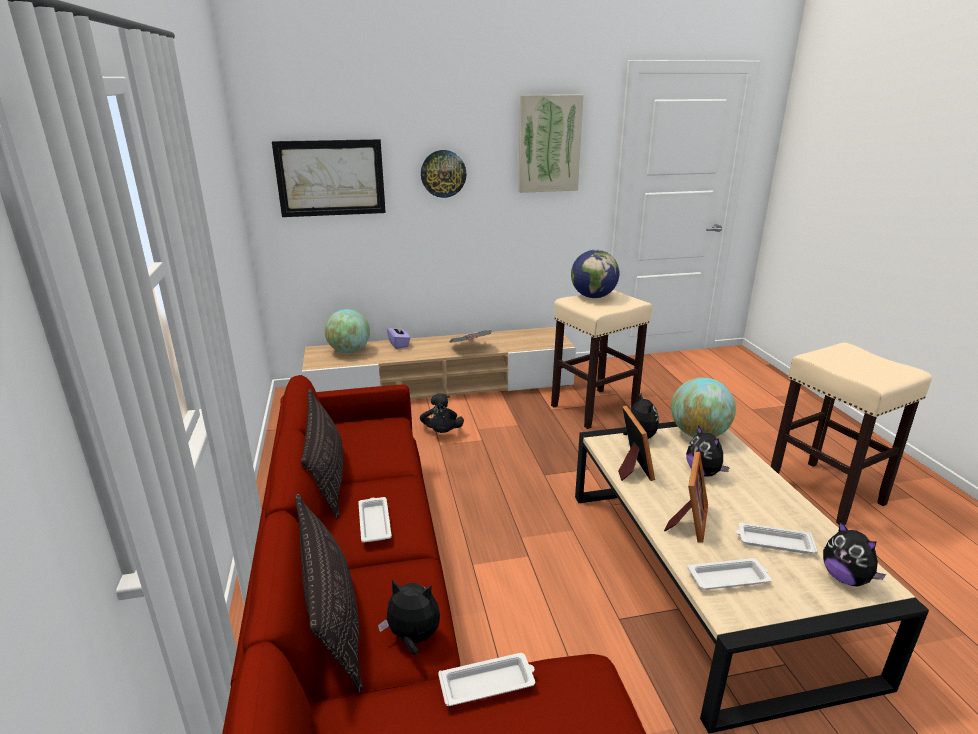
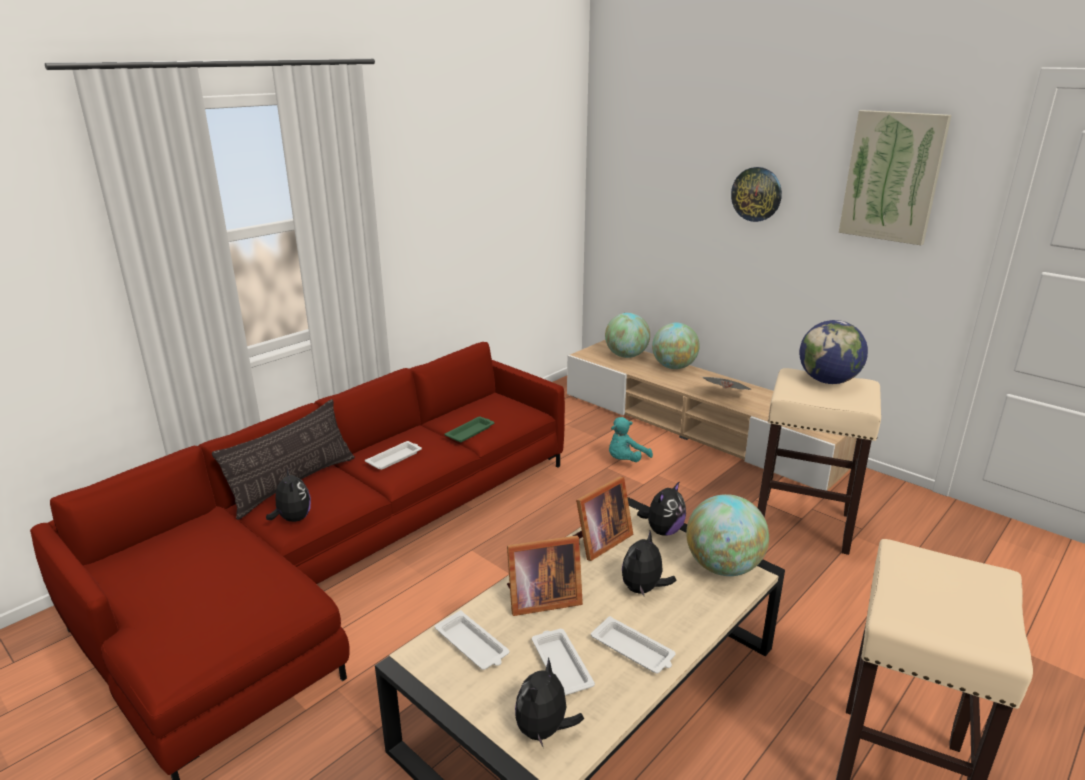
camera: 55 degrees right, 0 degrees up
(327, 476) = (431, 421): pillow -> none
(330, 178) = (651, 181): picture -> none
(385, 462) = (470, 432): none -> green tray
(399, 344) = (674, 367): purple tissue box -> globe
(442, 432) = (625, 460): black plush toy -> turquoise plush toy
(488, 683) = (265, 559): white tray -> white tray (633, 650)

